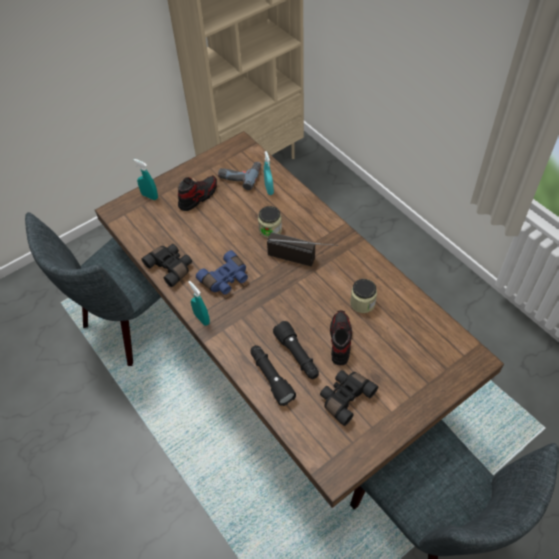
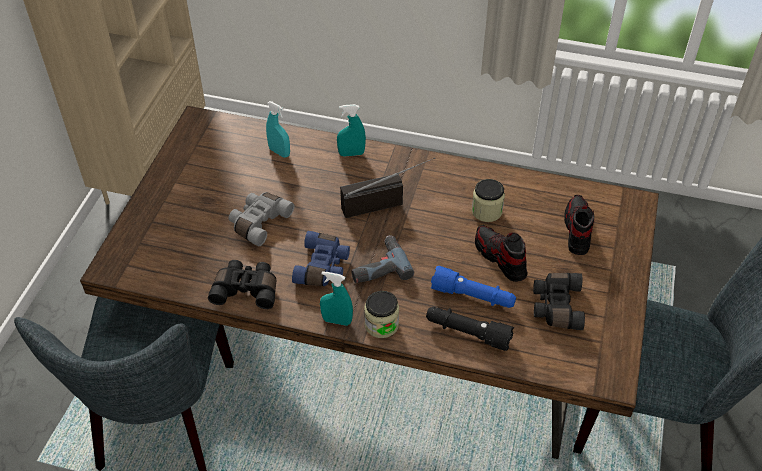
camera: 40 degrees left, 5 degrees down
(150, 196) = (140, 229): turquoise spray bottle -> turquoise spray bottle (351, 154)
(198, 197) = (203, 200): shoe -> shoe (577, 230)
(216, 228) = (259, 222): none -> grey binoculars
(240, 175) = (231, 153): power drill -> power drill (377, 266)
(270, 230) = (322, 192): jar -> jar (381, 324)
(297, 355) = (473, 296): black flashlight -> blue flashlight

